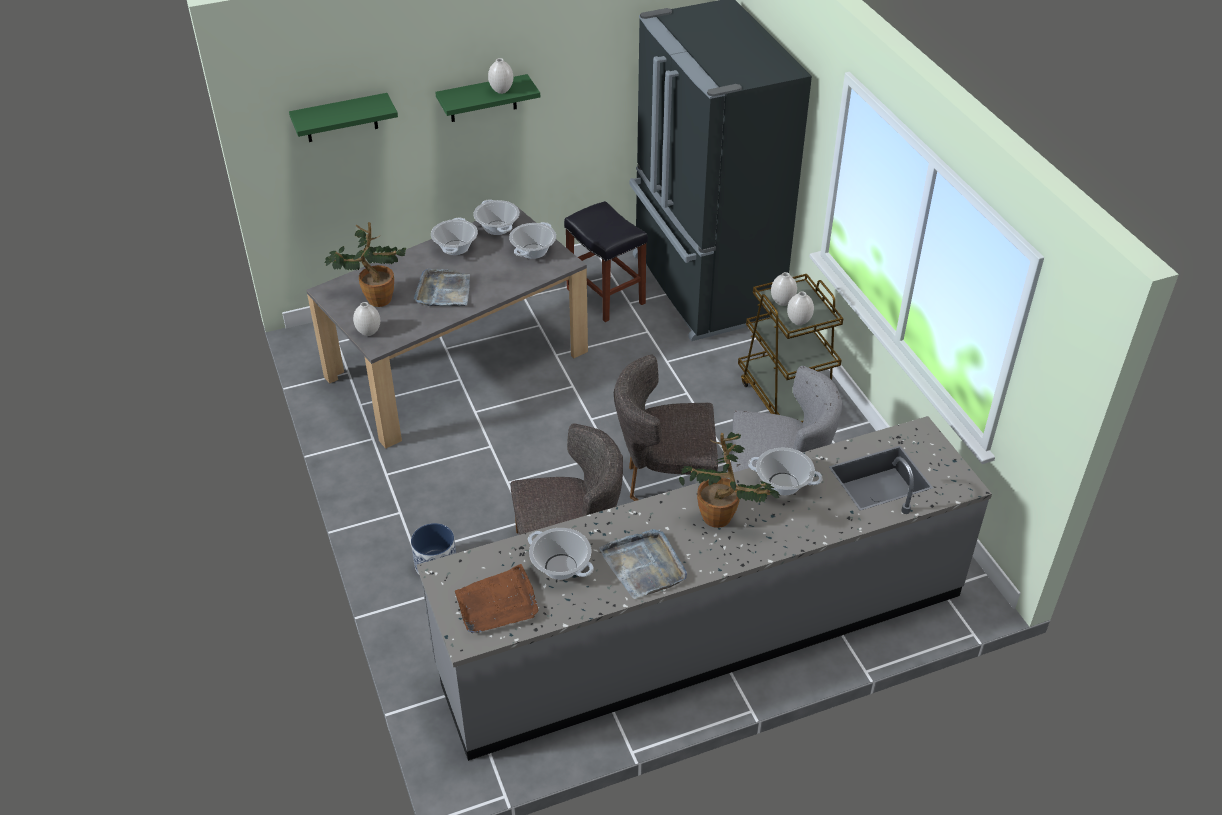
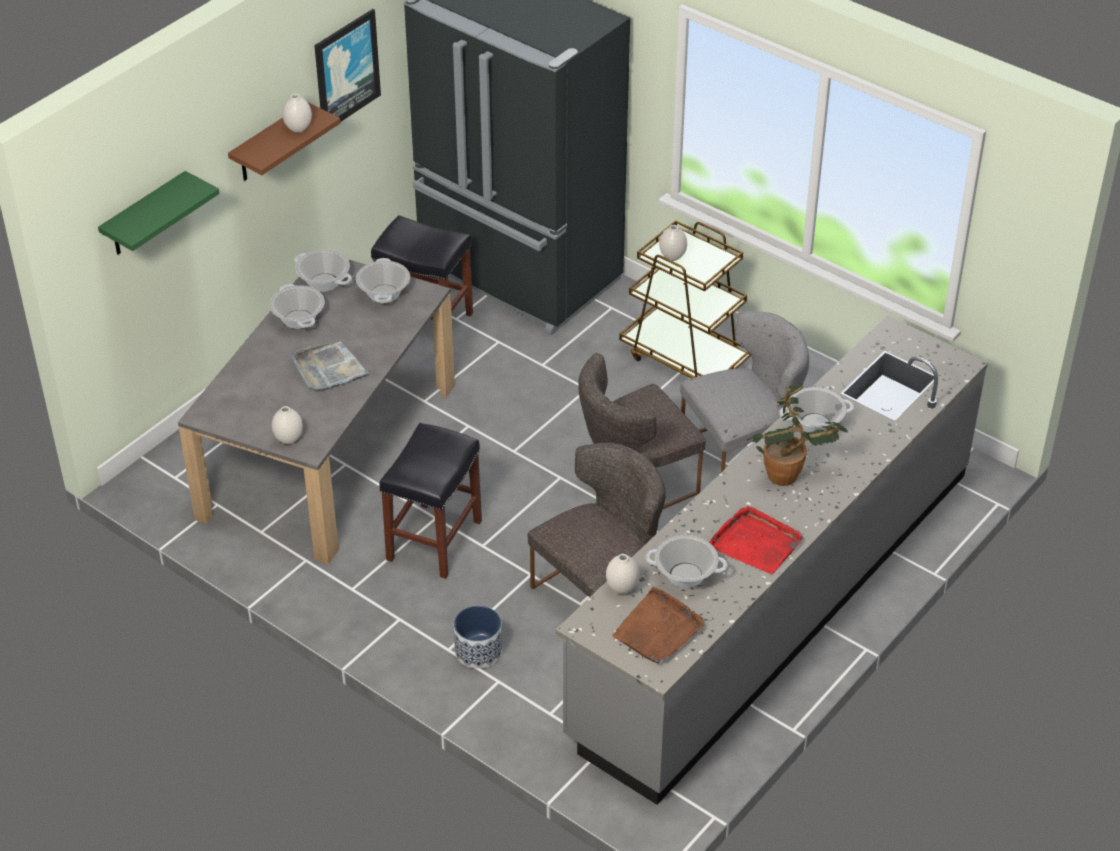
camera: 30 degrees left, 0 degrees up
(374, 298) = (260, 403): potted plant -> none
(475, 464) = (434, 541): none -> black stool
(483, 98) = (270, 144): green shelf -> brown shelf
(574, 59) = (346, 69): none -> picture
(644, 565) = (756, 543): grey tray -> red tray
(799, 321) = (702, 270): white vase -> white vase (622, 588)

